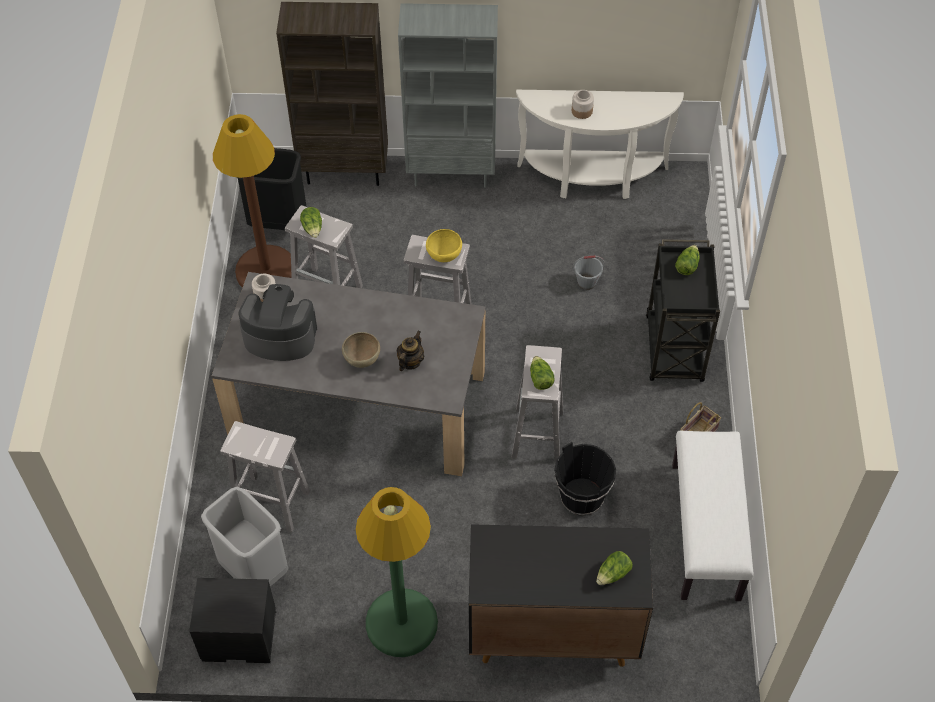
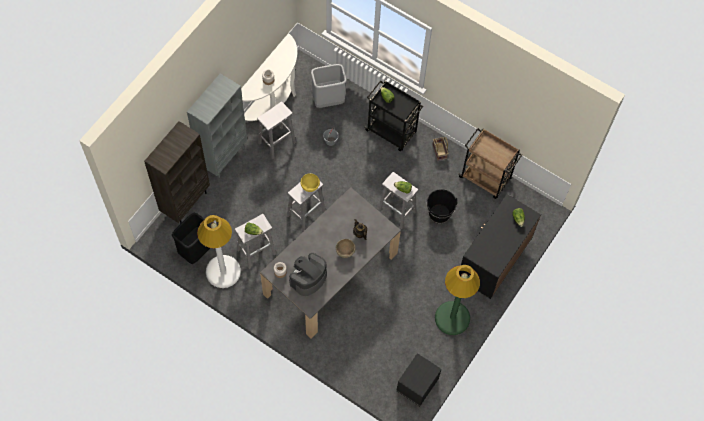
camera: 60 degrees left, 10 degrees up
(255, 569) = (388, 362): grey trash can -> grey trash can (328, 100)
(266, 271) = (223, 272): brown floor lamp -> white floor lamp
(270, 503) = (358, 338): white stool -> white stool (276, 143)
(706, 531) = (485, 178): white bench -> brown cart

